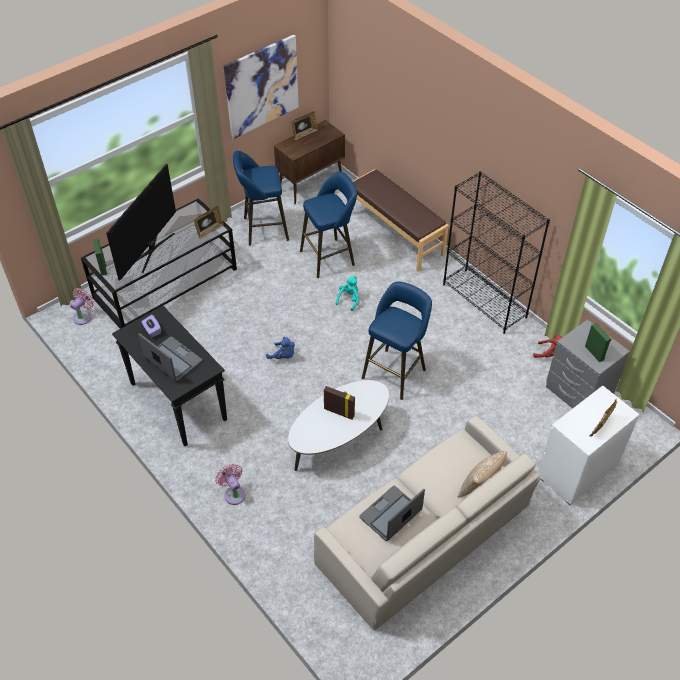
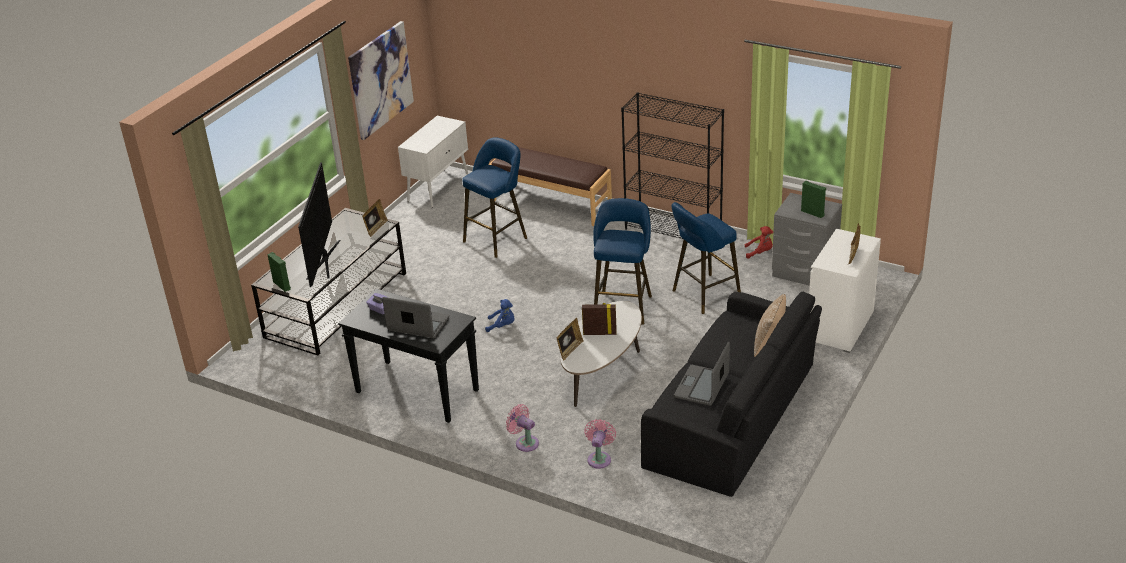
camera: 20 degrees left, 15 degrees down
(83, 316) = (264, 355): pink fan -> pink fan (599, 458)
(262, 229) = (412, 235): blue stool -> blue stool (703, 295)
(304, 134) = (423, 131): picture frame -> picture frame (569, 350)
(311, 184) = (438, 188): brown cabinet -> white cabinet
(349, 299) = (539, 265): turquoise plush toy -> none
(425, 535) = (733, 414): beige sofa -> black sofa

